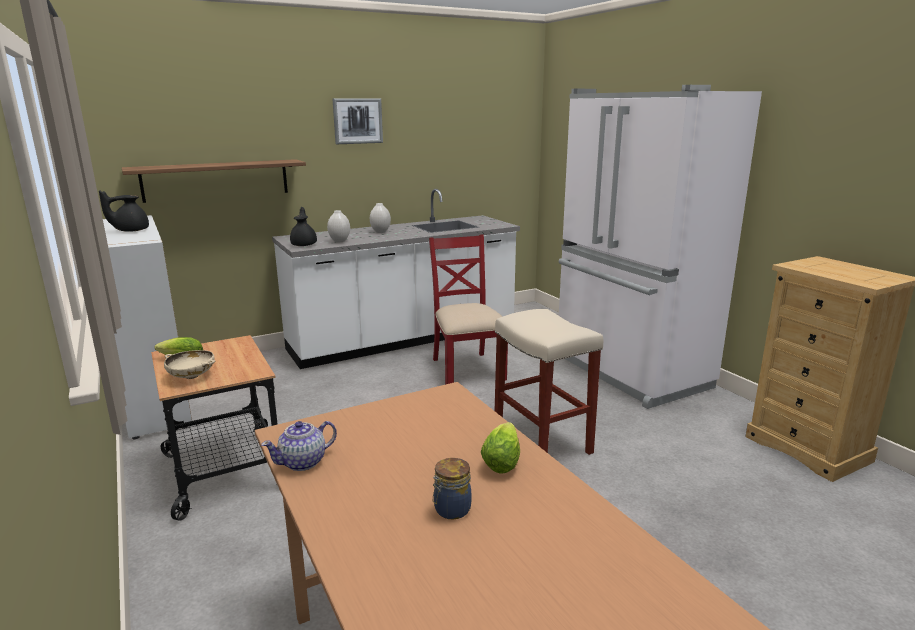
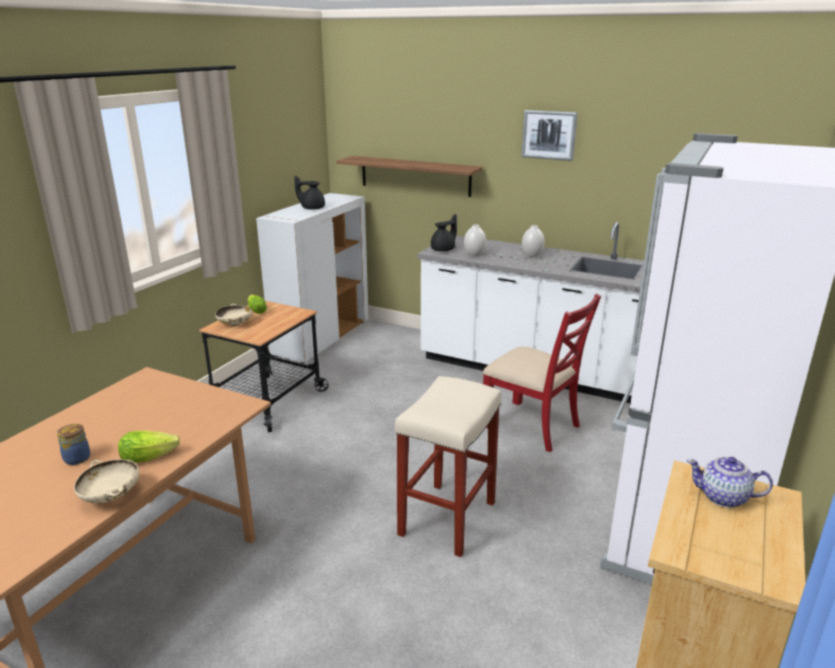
camera: 55 degrees right, 5 degrees up
(303, 462) = (113, 395): teapot -> teapot (724, 497)
(467, 369) = (532, 425): red chair -> red chair turned 90 degrees clockwise
(569, 496) = (111, 496): none -> beige bowl

